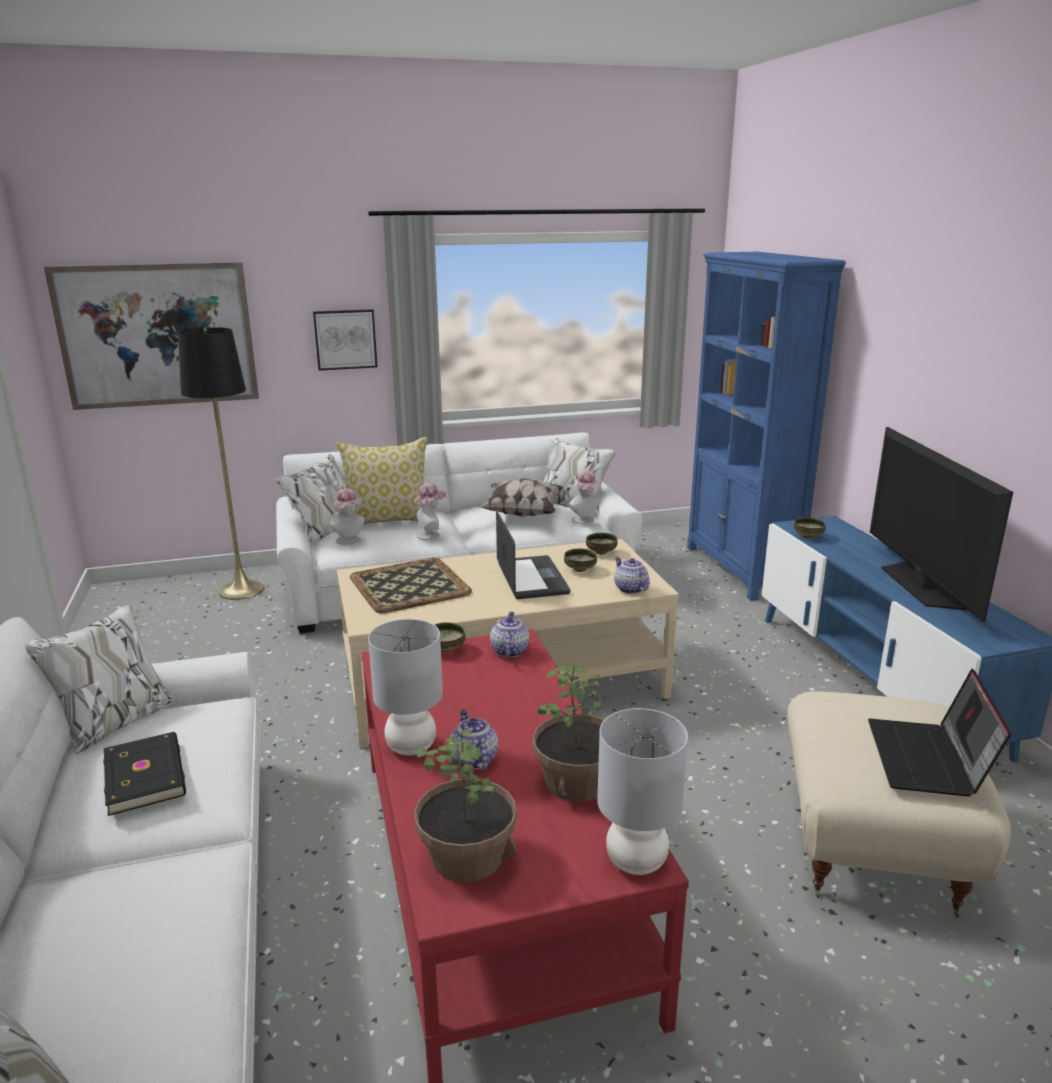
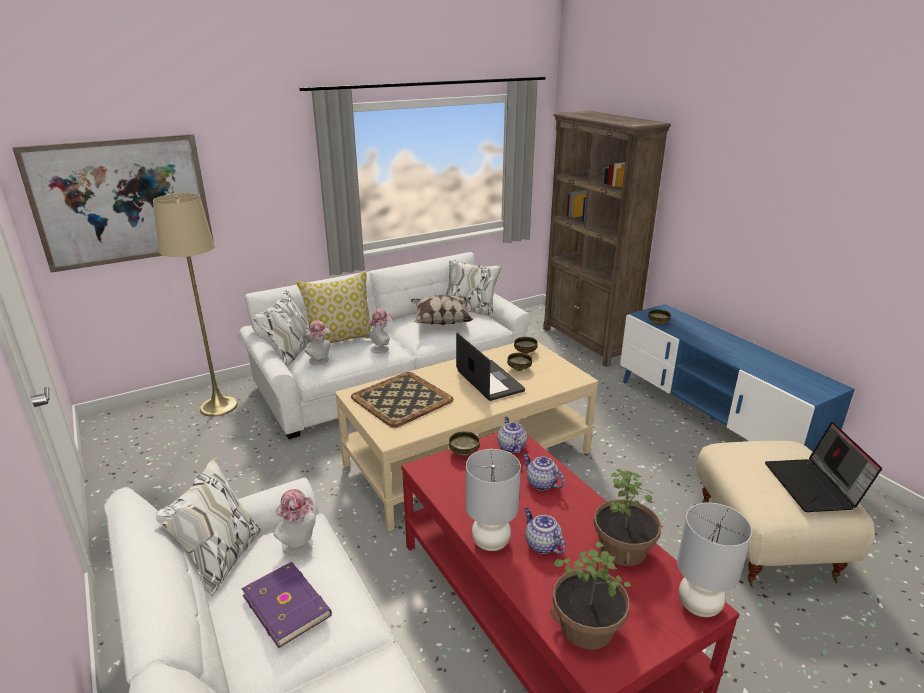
camera: 15 degrees left, 5 degrees up
(147, 775) = (288, 604): black book -> purple book
(242, 590) = (219, 406): black floor lamp -> beige floor lamp
(345, 339) = (282, 193): picture -> none
(585, 520) = (489, 322): hat -> hat (300, 546)
(630, 589) = (563, 381): teapot -> teapot (541, 483)
(740, 570) = (587, 343): blue bookcase -> brown bookcase
(921, 585) = (749, 355): television -> none

